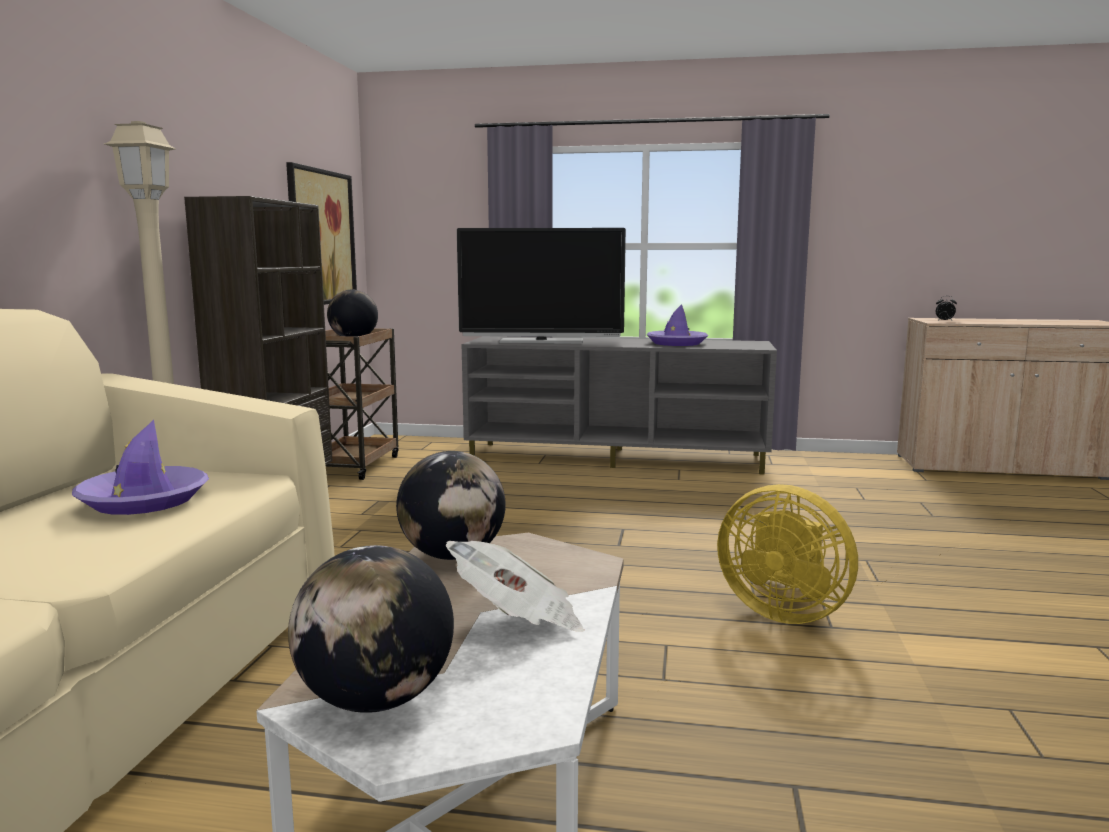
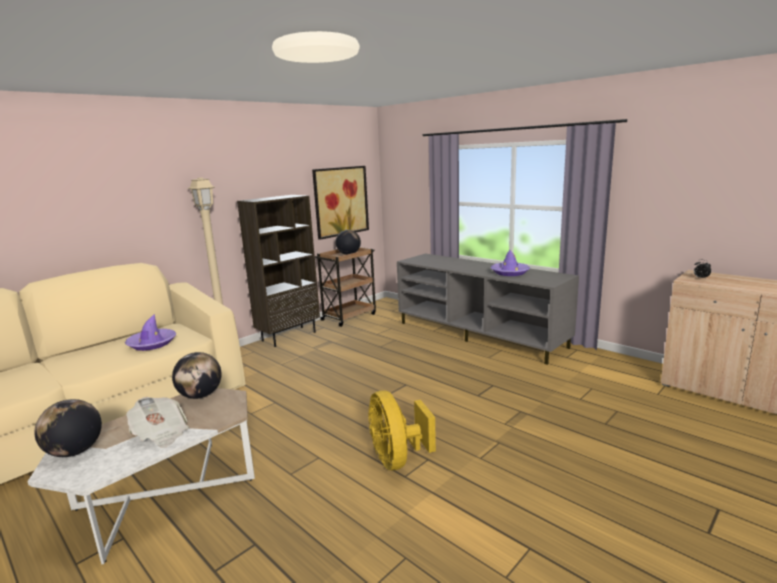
camera: 35 degrees right, 5 degrees up
(541, 342) = (439, 263): television -> none

